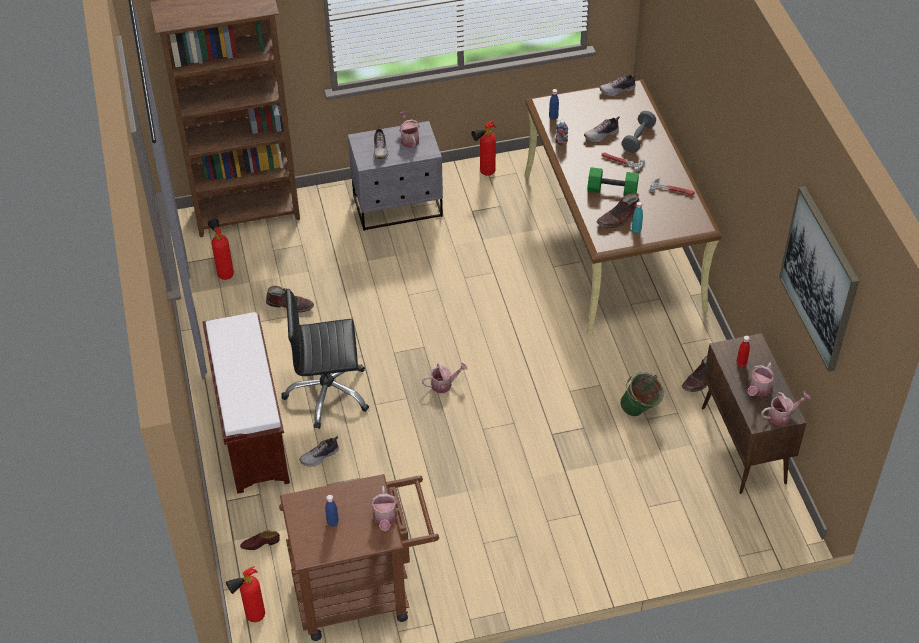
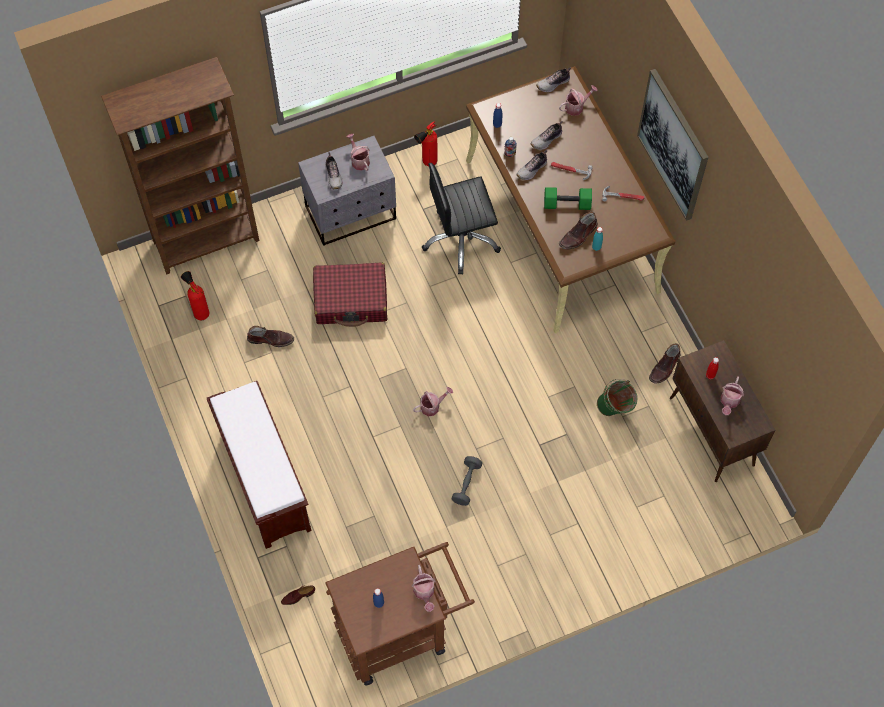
camera: 10 degrees left, 15 degrees up
(251, 618) = (306, 671): fire extinguisher -> none
(320, 456) = (333, 499): shoe -> shoe (532, 169)
(328, 393) = (326, 431): black office chair -> black office chair (461, 240)
(381, 280) = (351, 300): none -> red suitcase
(638, 138) = (582, 139): grey dumbbell -> grey dumbbell (466, 484)
(782, 415) = (753, 426): watering can -> watering can (576, 107)
(819, 278) = (788, 327): picture -> picture (673, 145)

